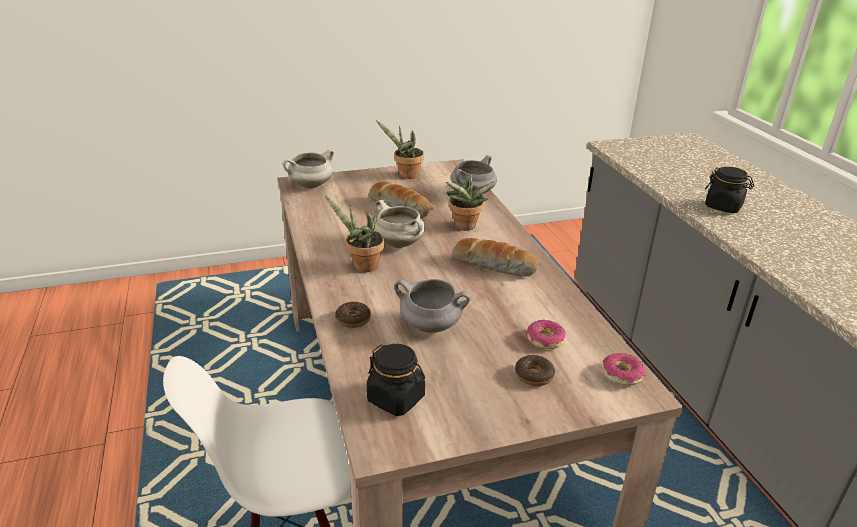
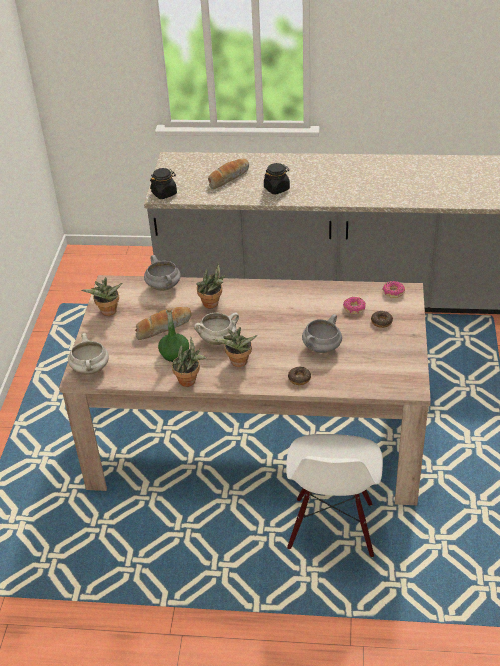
camera: 65 degrees left, 10 degrees up
(314, 241) = (190, 381): none -> potted plant
(358, 223) = (174, 354): none -> green bottle
(396, 399) = (379, 375): black jar -> black jar (164, 193)
(495, 265) = (269, 304): bread -> bread (228, 178)

